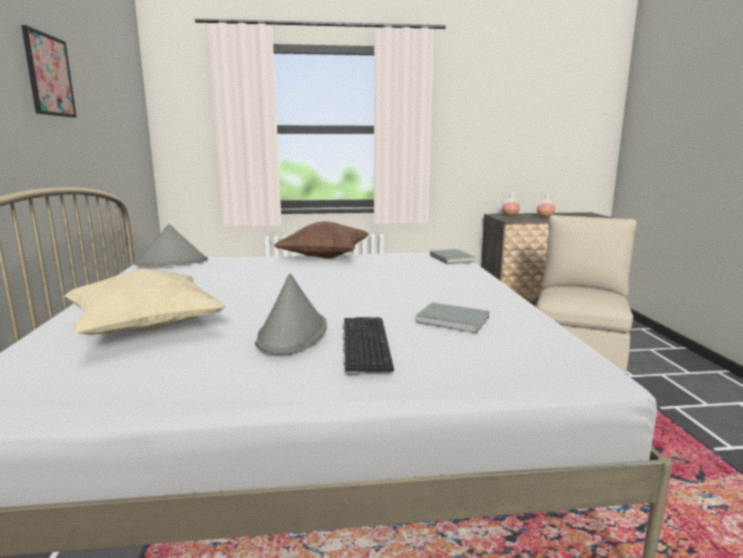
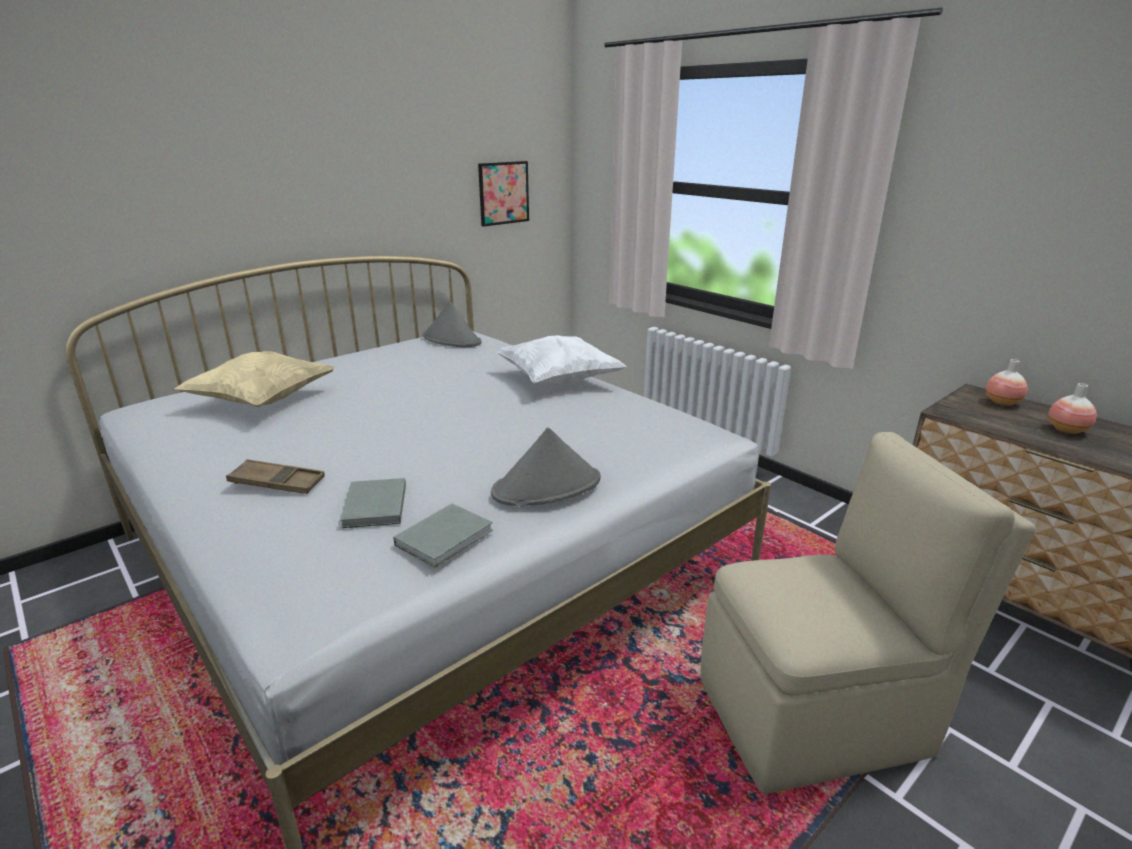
camera: 55 degrees right, 10 degrees up
(49, 75) = (362, 152): picture -> picture (503, 193)
(292, 334) = (282, 449): grey hat -> grey hat (547, 487)
(324, 257) = (559, 380): brown pillow -> white pillow
(363, 342) = (277, 483): keyboard -> brown tray
(451, 258) = (660, 439): grey book -> grey book (447, 537)

